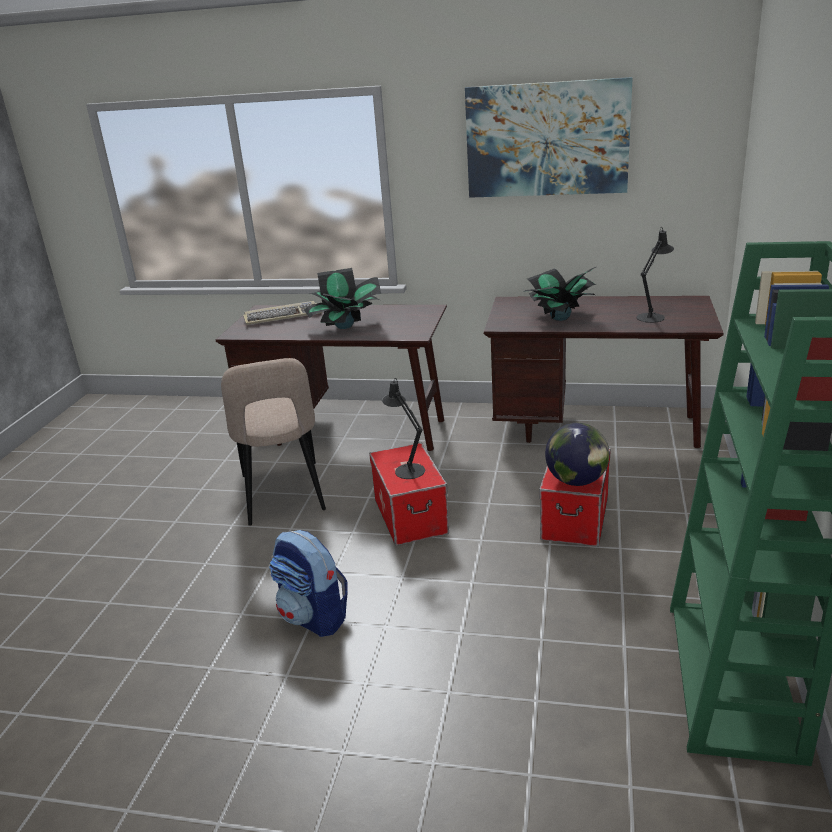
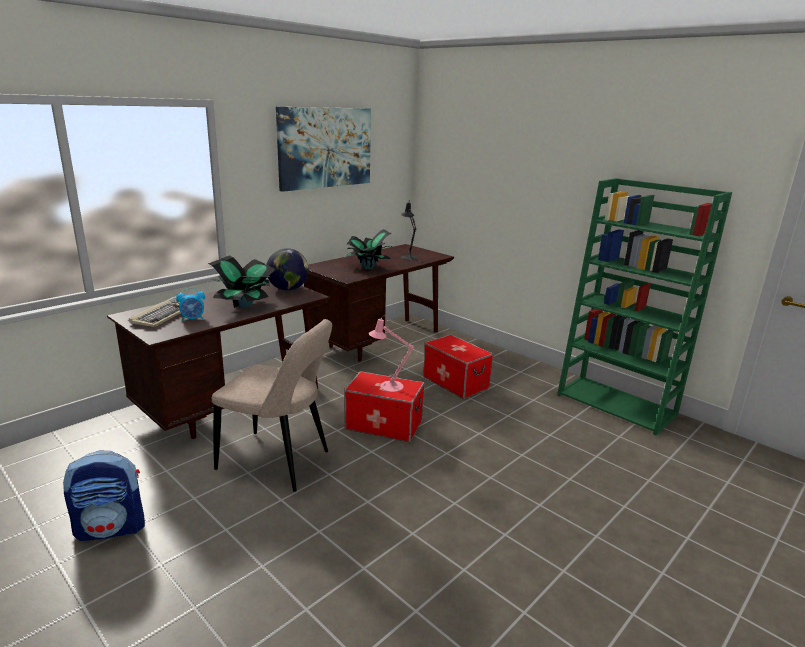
camera: 60 degrees left, 5 degrees down
(284, 327) = (193, 319): none -> alarm clock
(314, 617) = (452, 501): backpack -> backpack (112, 528)
(407, 469) = (388, 386): black table lamp -> pink table lamp
(577, 481) = (472, 352): globe -> globe (288, 289)

